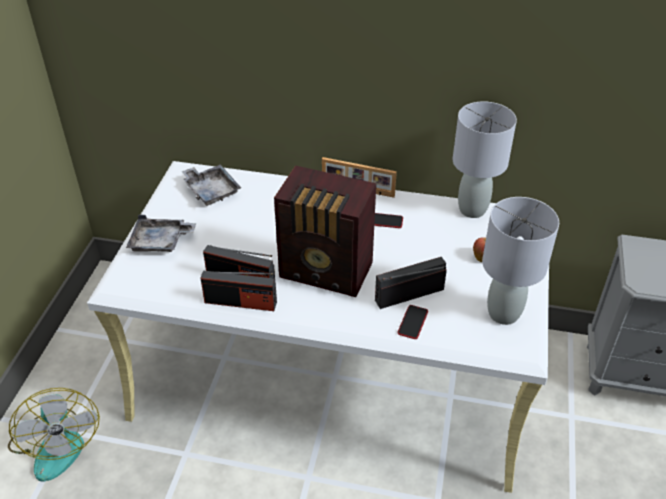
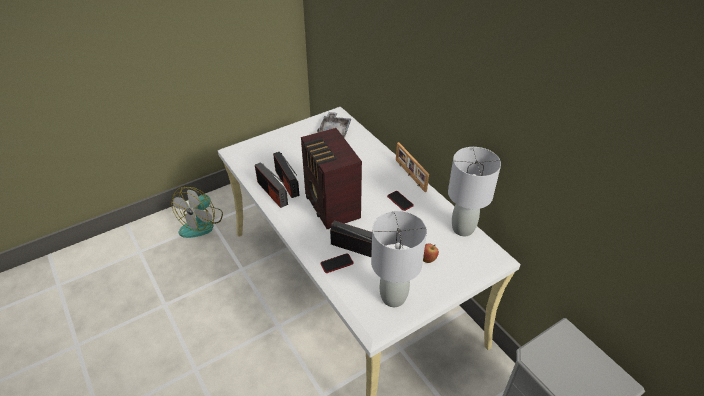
camera: 45 degrees right, 0 degrees up
(160, 242) = (278, 141): grey tray -> none

